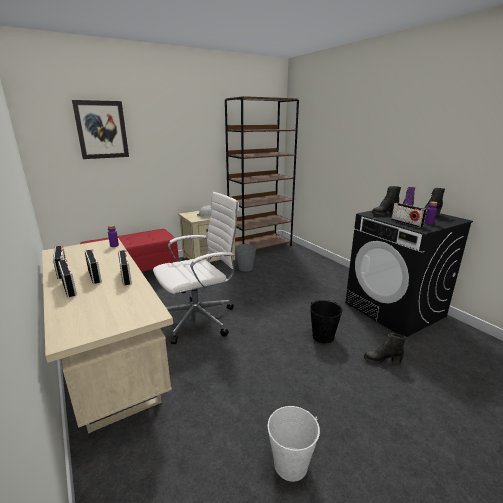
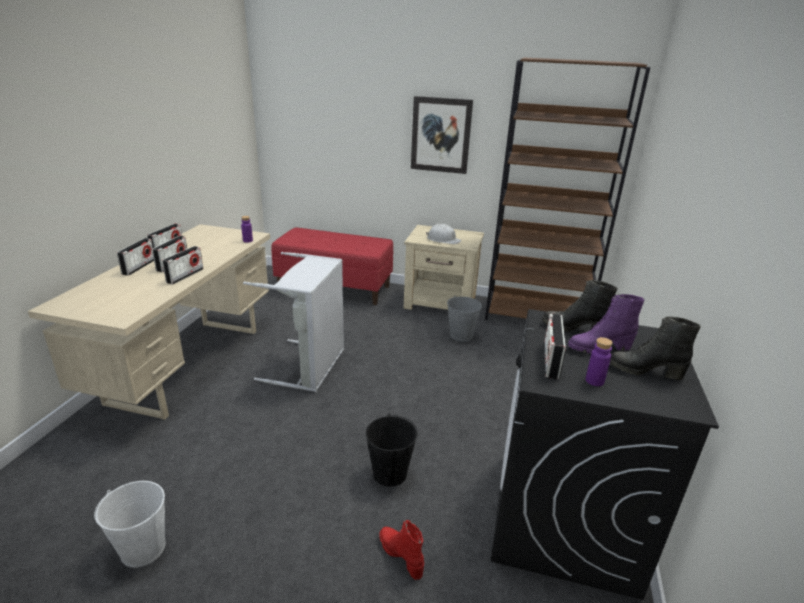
camera: 45 degrees right, 5 degrees up
(101, 130) = (336, 95): picture -> picture (441, 135)
(199, 319) = (310, 367): white office chair -> grey laundry basket
(382, 360) = (401, 555): black boot -> red boot

